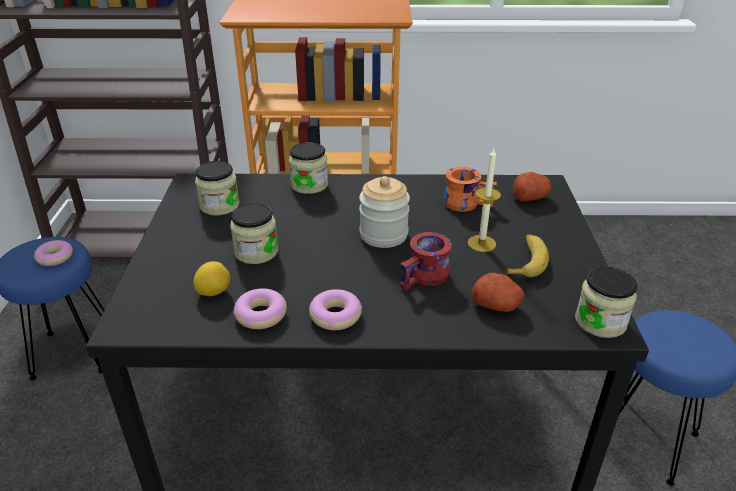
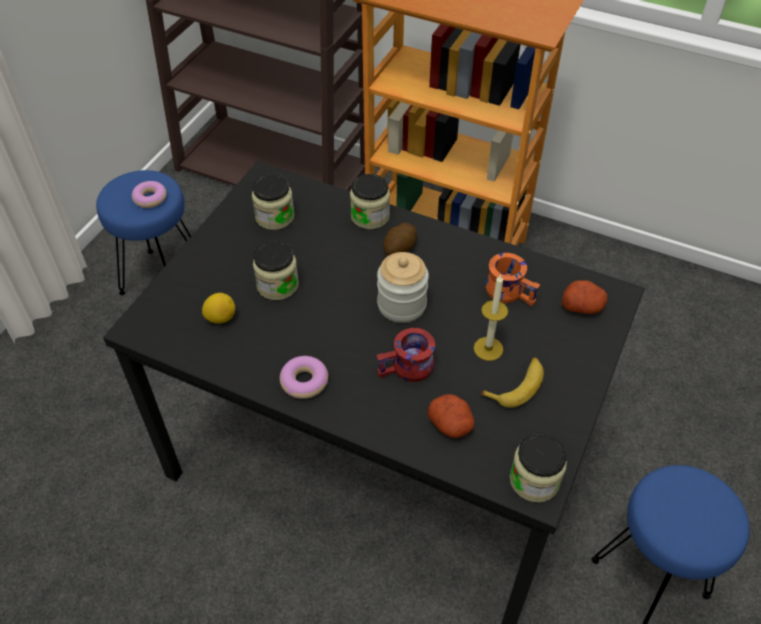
camera: 25 degrees right, 15 degrees up
(260, 315) = (245, 357): donut -> none
(352, 199) = (400, 249): none -> potato

